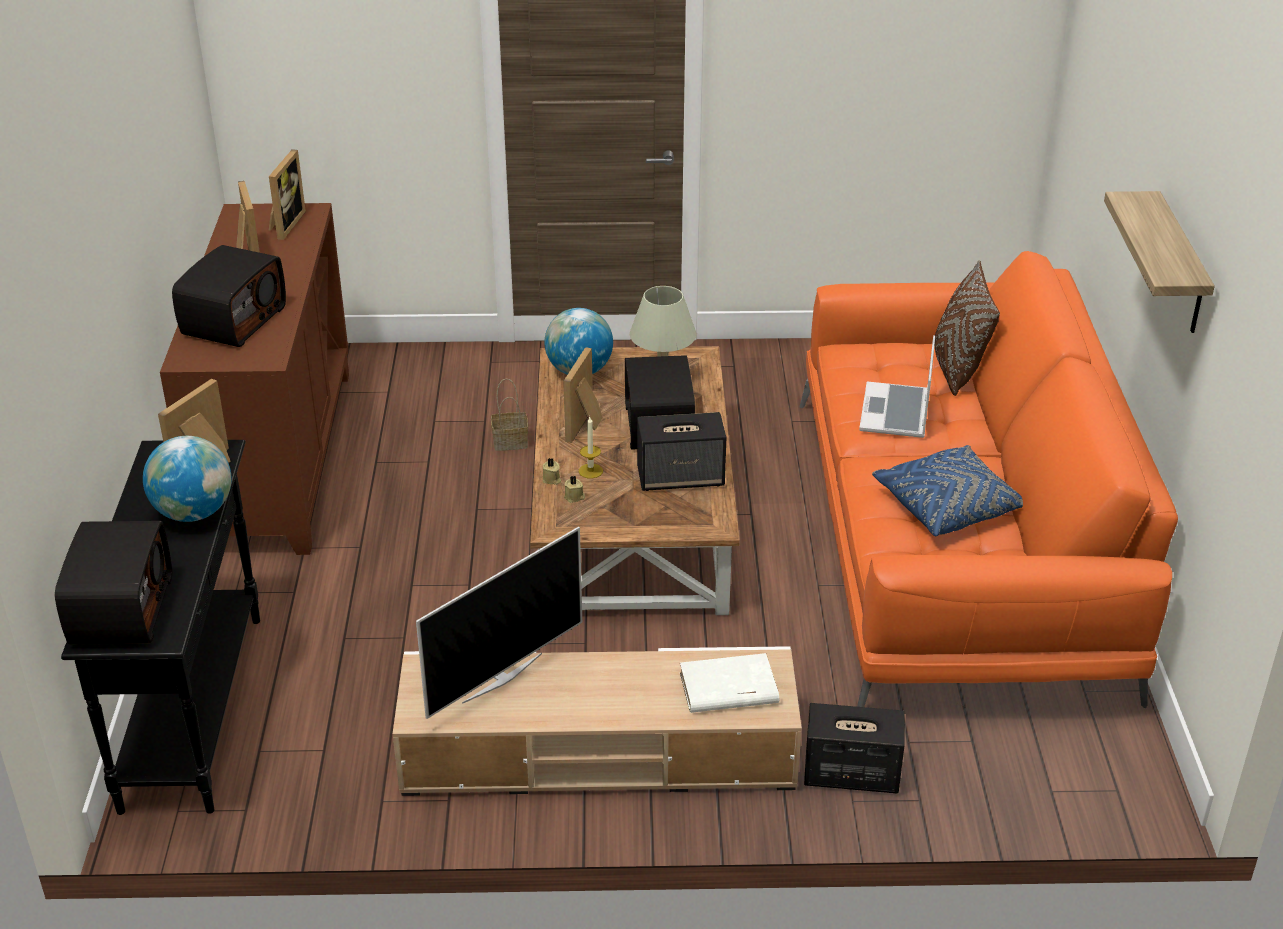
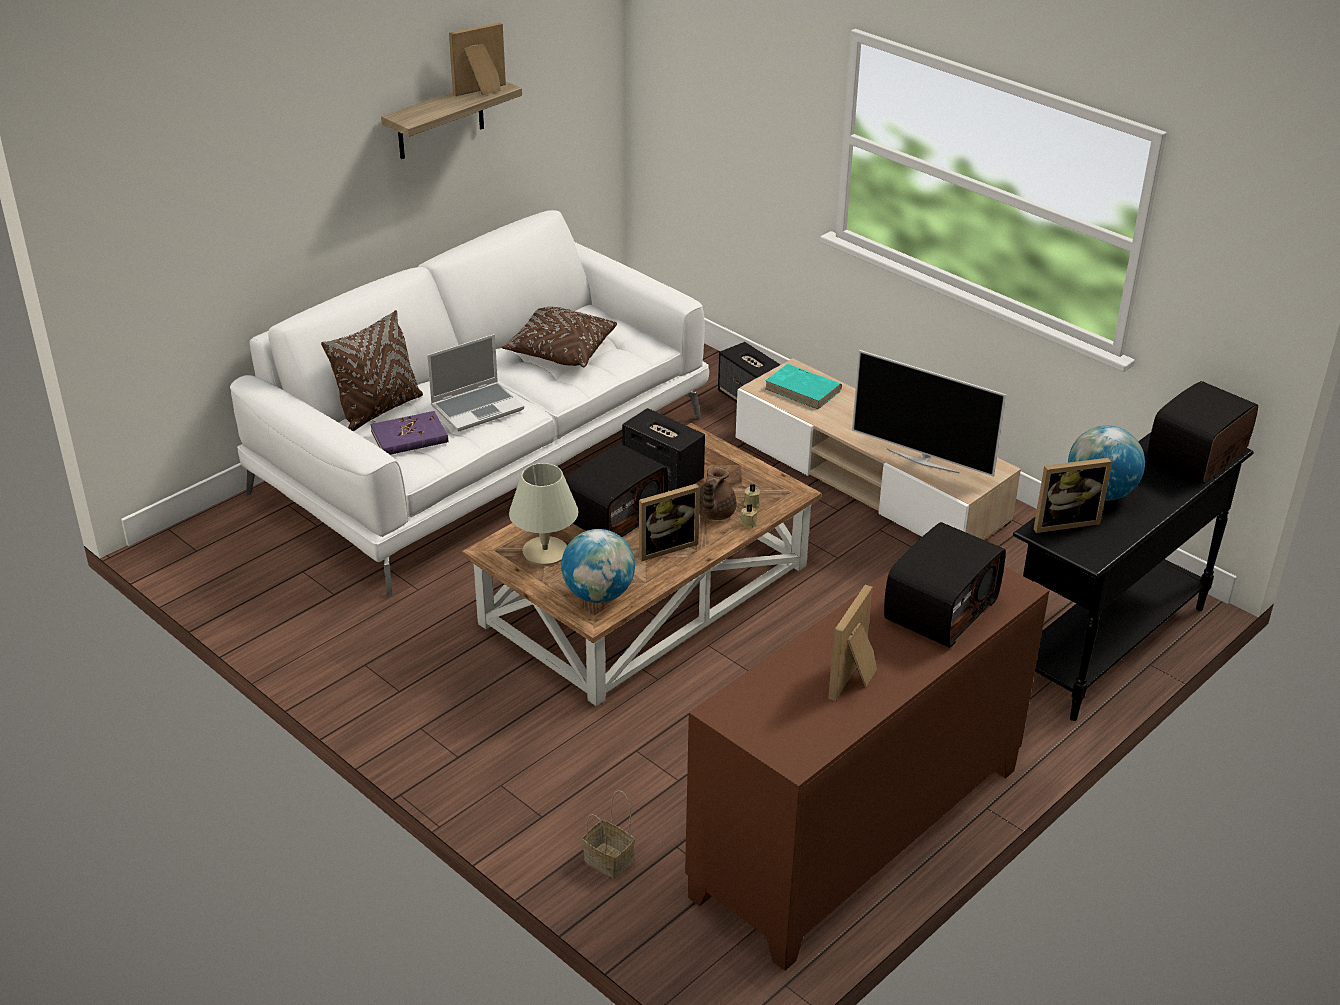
camera: 135 degrees left, 0 degrees up
(233, 320) = (939, 609): radio -> radio turned 150 degrees clockwise
(284, 224) = (769, 707): picture frame -> picture frame (482, 91)
(501, 677) = (923, 460): television -> television turned 150 degrees counterclockwise
(509, 443) = (646, 714): basket -> basket (610, 860)
(590, 471) = (713, 513): candle -> brown teapot
(727, 689) = (803, 390): white book -> turquoise book
(889, 362) = (409, 437): none -> purple book
(948, 506) = (560, 351): blue pillow -> brown pillow
(955, 543) = (486, 454): orange sofa -> white sofa

